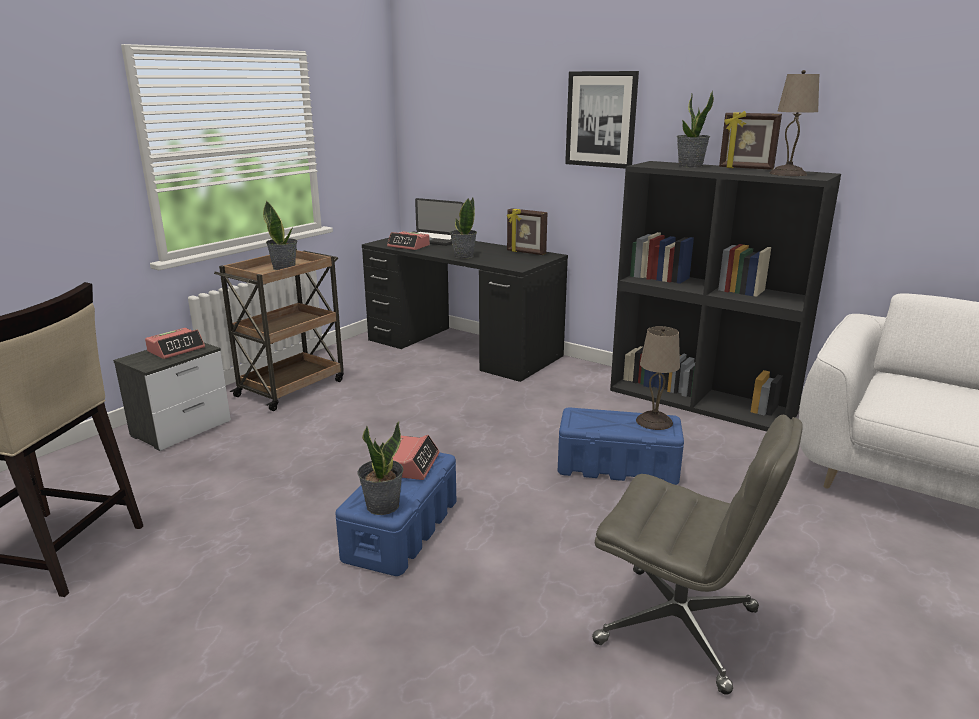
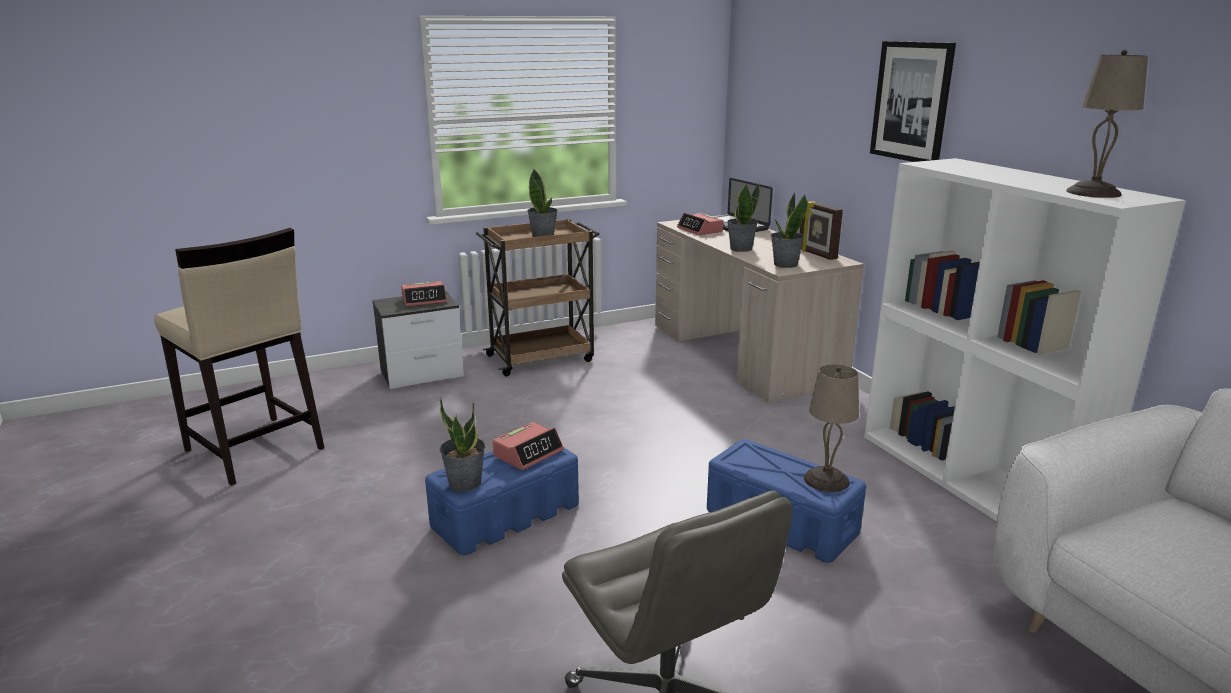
camera: 30 degrees right, 0 degrees up
(463, 348) = (743, 353): black desk -> beige desk
(690, 166) = (984, 170): potted plant -> potted plant (785, 264)
(702, 401) = (972, 479): black bookcase -> white bookcase
(745, 168) = (1054, 180): picture frame -> none

